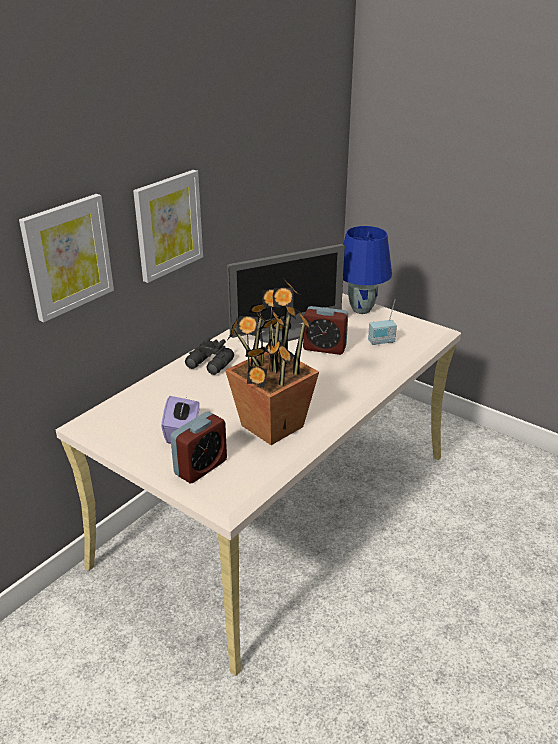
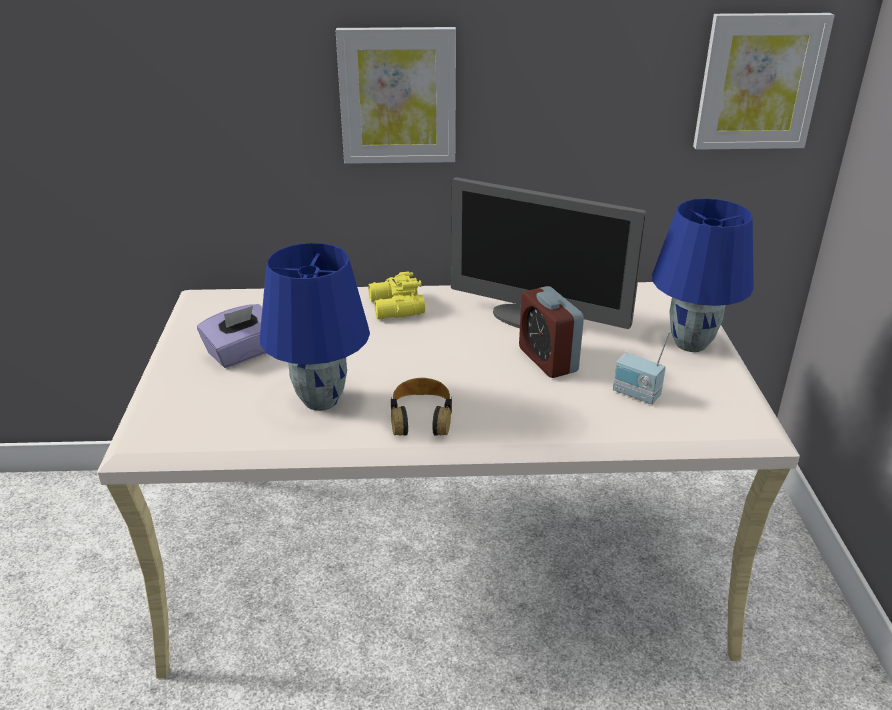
camera: 50 degrees right, 0 degrees up
(67, 256) = (220, 86): picture -> picture (759, 82)
(201, 467) = (187, 395): alarm clock -> none
(210, 365) = (395, 308): black binoculars -> yellow binoculars
(271, 426) = (320, 401): potted plant -> blue table lamp
(325, 402) = (421, 417): none -> headphones

